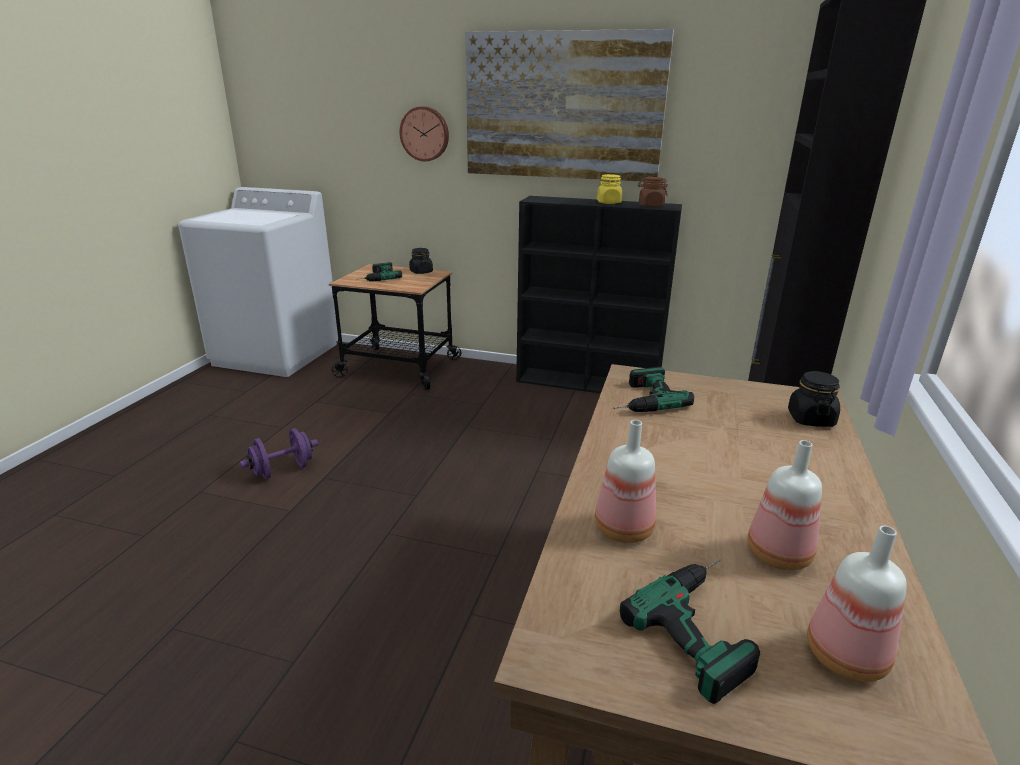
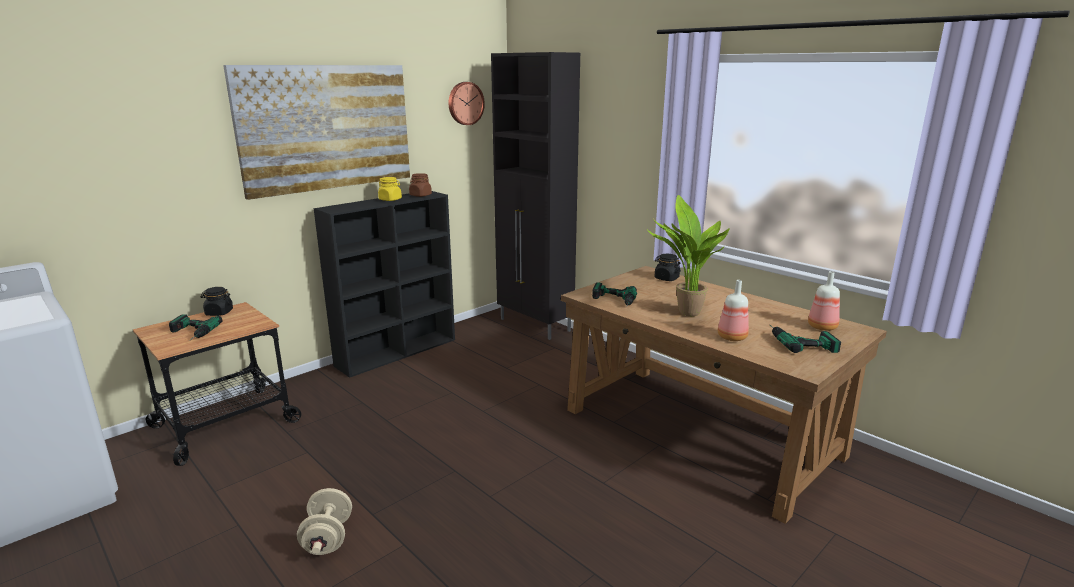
camera: 60 degrees left, 5 degrees down
(283, 470) = (328, 538): purple dumbbell -> beige dumbbell
(425, 134) = (186, 168): wall clock -> wall clock (465, 103)
(675, 464) = (685, 313): none -> potted plant
(780, 556) = (764, 317): bottle -> none

